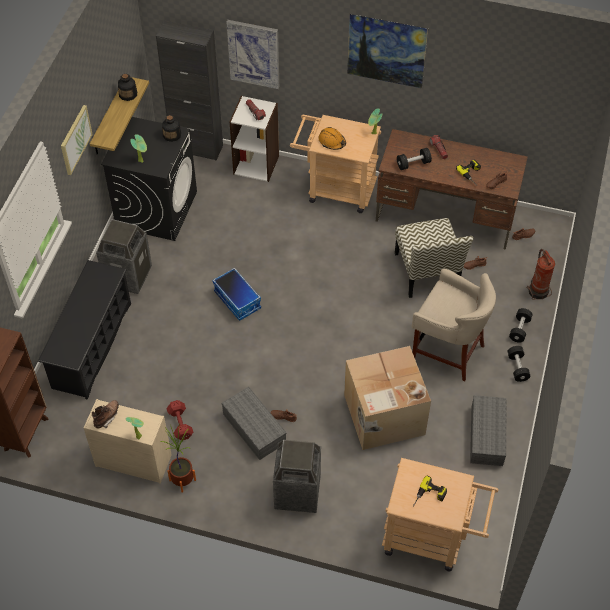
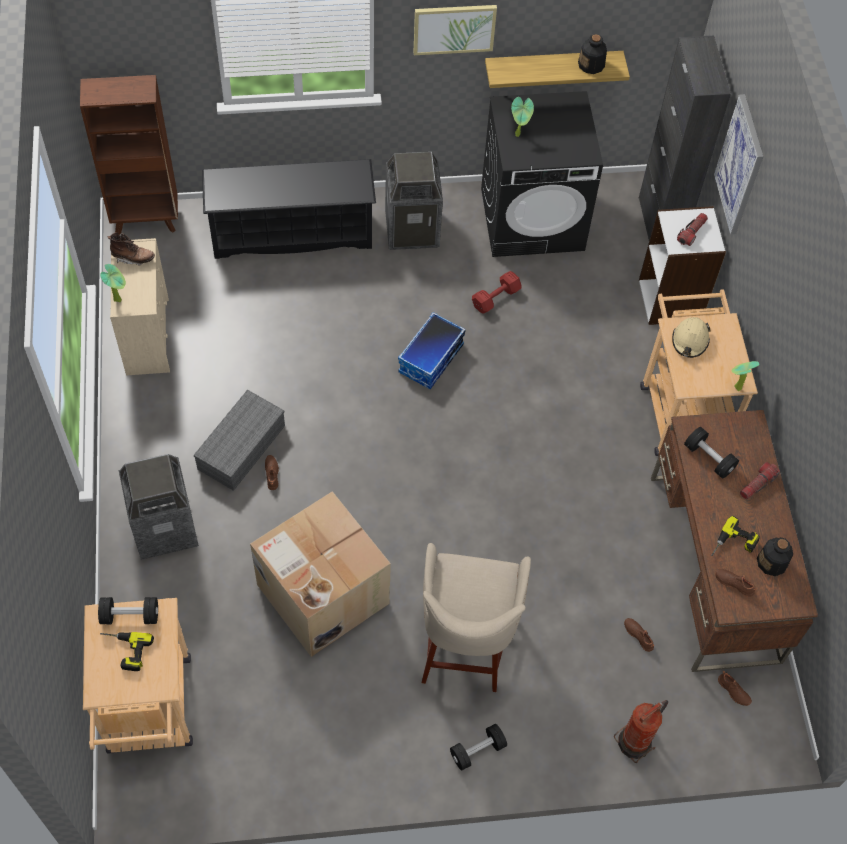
camera: 65 degrees right, 5 degrees up
(172, 135) = (580, 150): bottle -> bottle (772, 562)
(180, 423) = (218, 365): red dumbbell -> red dumbbell (497, 298)
(183, 480) = (139, 397): potted plant -> none
(332, 141) = (690, 341): orange hard hat -> beige hard hat
(385, 66) = (797, 321): picture -> none
(427, 272) = (593, 575): chair -> none
(487, 436) = (339, 741): grey storage box -> none
(519, 329) = (549, 734): black dumbbell -> black dumbbell (130, 616)

